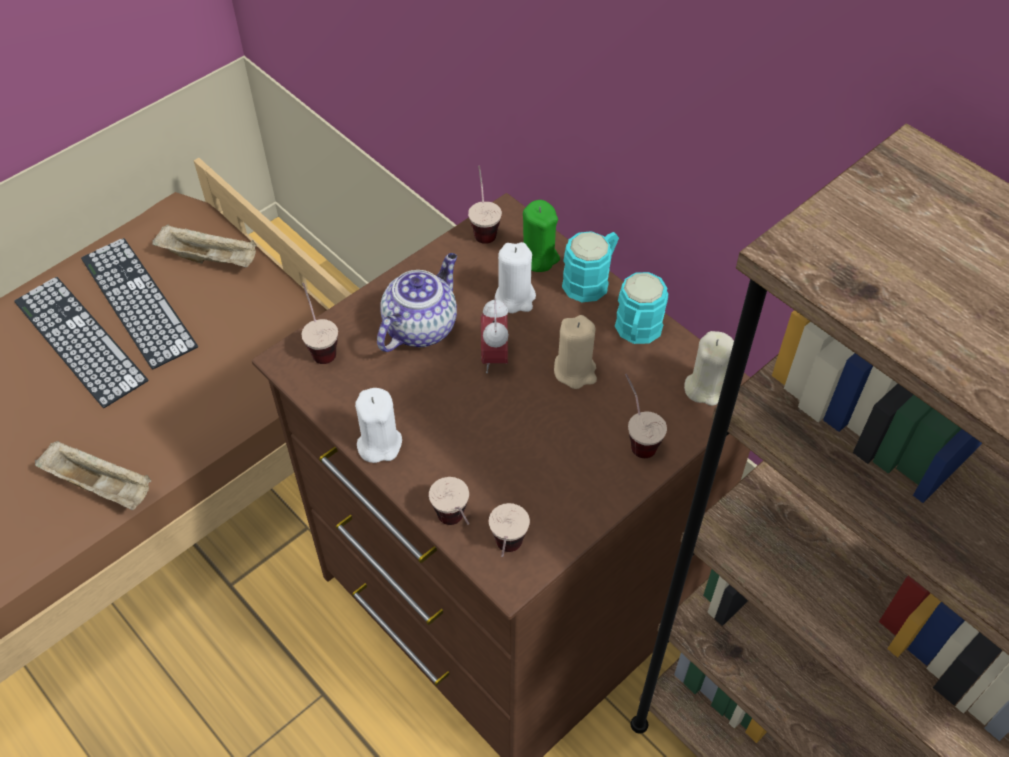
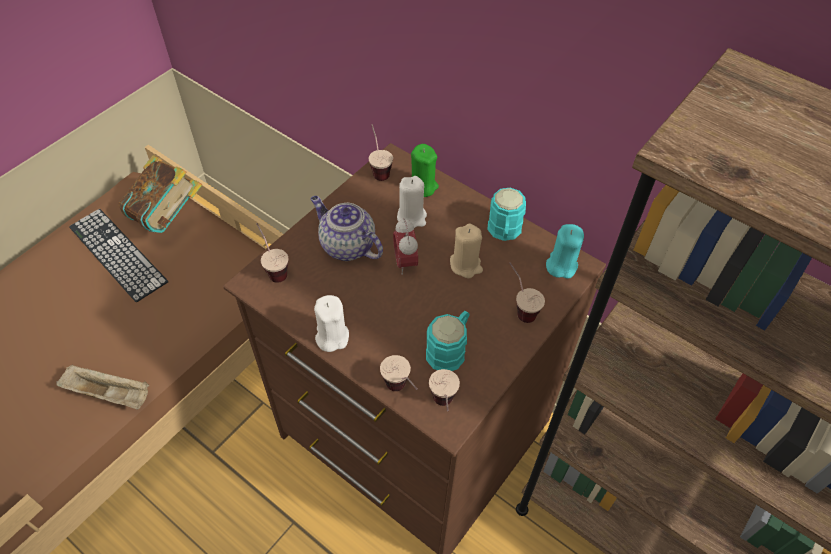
camera: 10 degrees left, 0 degrees up
(79, 340) = (77, 287): keyboard -> none
(211, 258) = (168, 216): beige tray -> book
(420, 326) = (346, 246): teapot -> teapot turned 75 degrees counterclockwise
(591, 279) = (464, 198): turquoise mug -> turquoise mug (449, 349)
(706, 387) = (561, 265): beige candle -> turquoise candle

